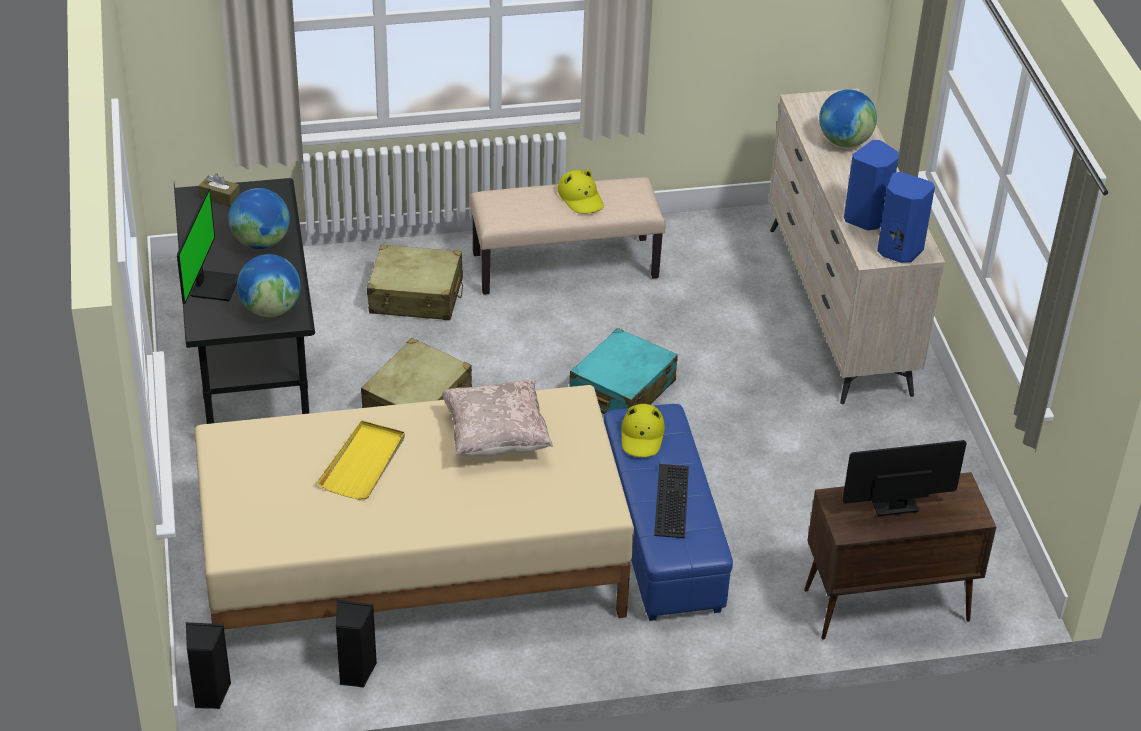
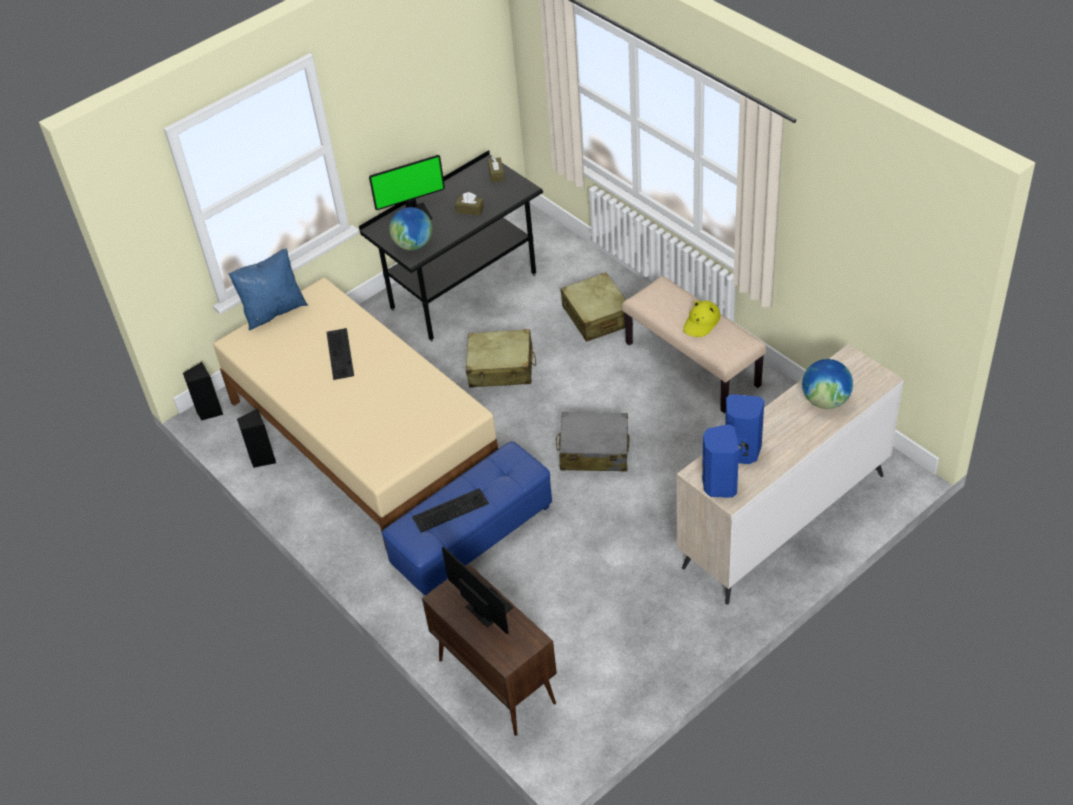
camera: 65 degrees right, 5 degrees up
(212, 492) = (274, 311): none -> blue pillow
(261, 242) = (470, 210): globe -> brown tissue box
(363, 463) = (341, 354): yellow tray -> keyboard
(496, 438) = (406, 396): beige pillow -> none
(621, 390) = (594, 451): turquoise suitcase -> grey suitcase
(642, 436) = (500, 468): yellow hat -> none

